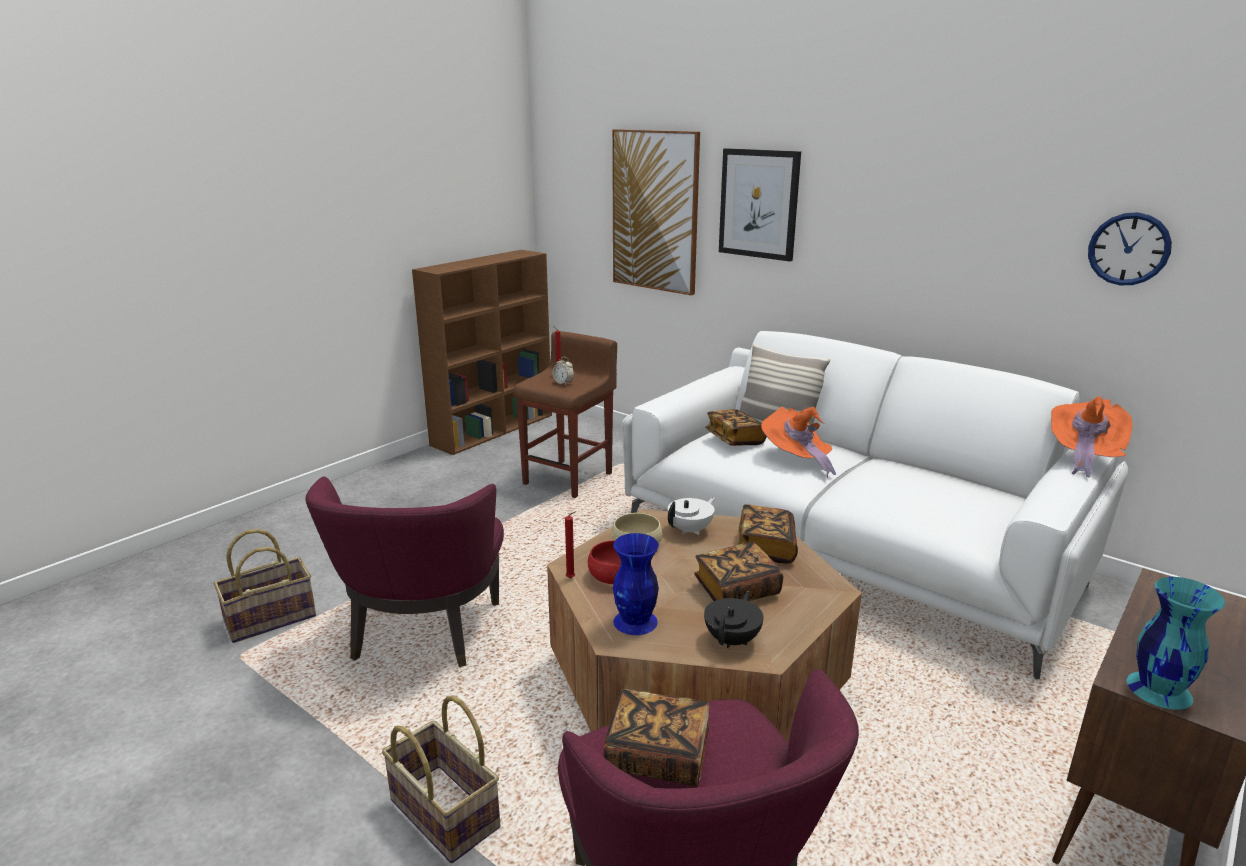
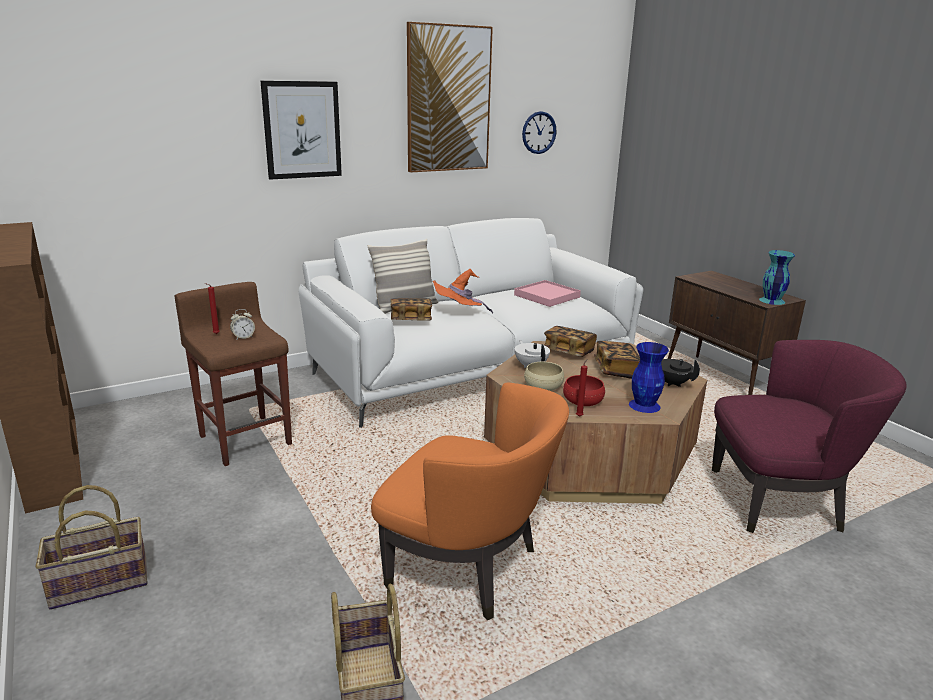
camera: 70 degrees left, 0 degrees up
(423, 634) = (469, 568): purple armchair -> orange armchair
(442, 814) = (706, 584): basket -> basket (99, 584)
(655, 211) = (181, 150): picture -> picture (448, 99)
(658, 756) = (783, 423): book -> none
(942, 498) = (546, 296): none -> pink tray
(1083, 457) = (564, 251): orange hat -> none

